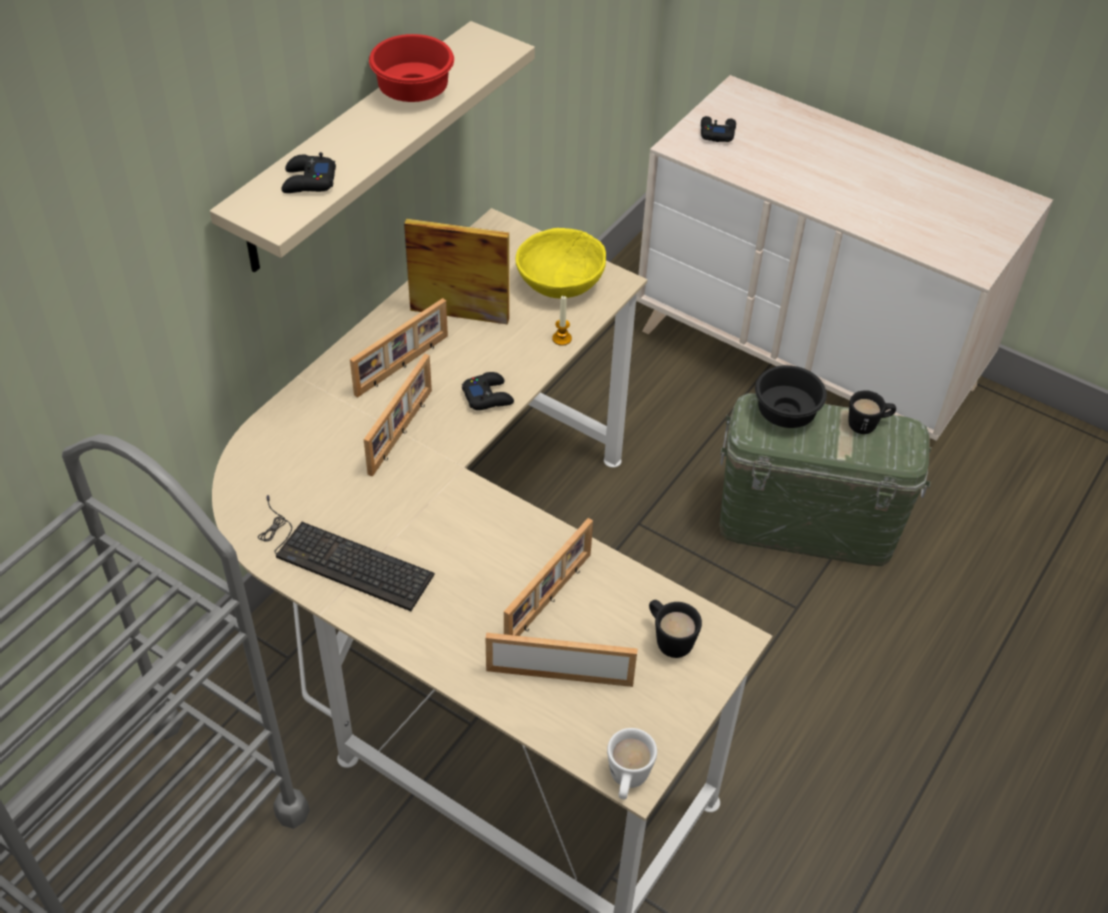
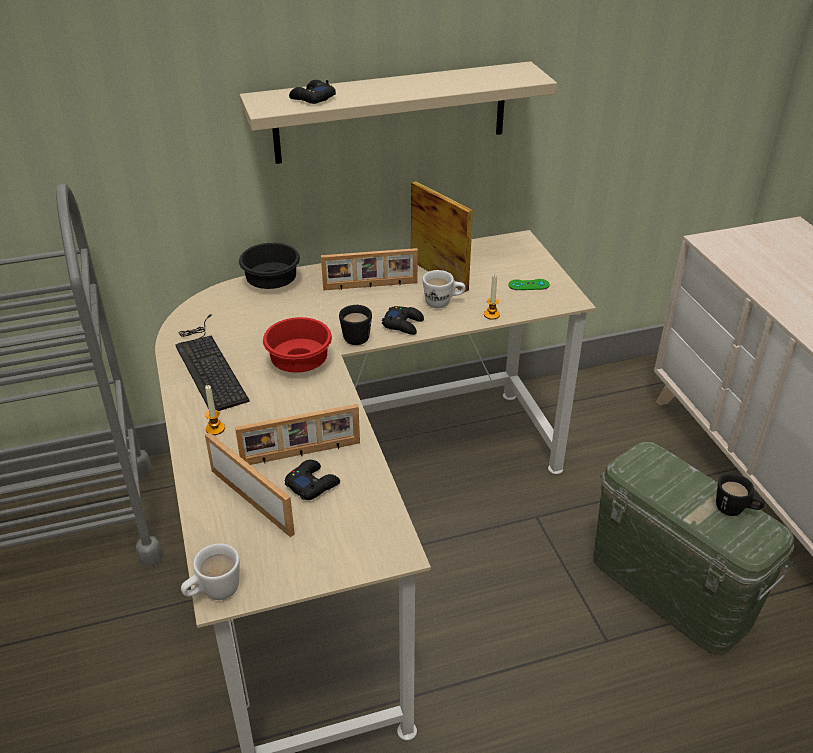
camera: 40 degrees right, 10 degrees down
(402, 432) = (327, 319): picture frame -> none
(415, 91) = (442, 80): red bowl -> red bowl (302, 362)
(435, 625) = (215, 429): none -> candle
(500, 348) = (443, 303): none -> white mug
(560, 282) = (528, 285): yellow bowl -> green game controller
(669, 639) = (351, 523): black mug -> black mug (357, 335)
(716, 133) = (749, 244): black game controller -> black game controller (312, 484)
(784, 412) = (669, 467): black bowl -> black bowl (272, 281)

